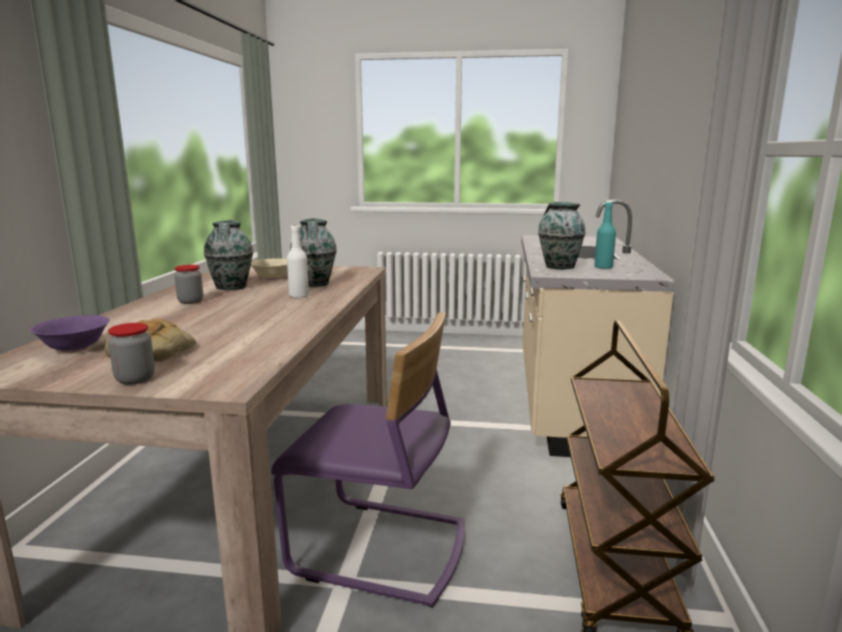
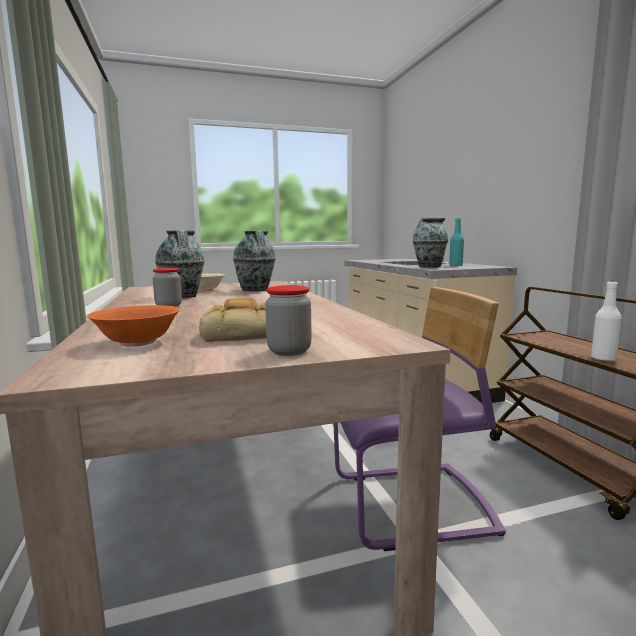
camera: 25 degrees left, 5 degrees down
(74, 348) = (138, 342): purple bowl -> orange bowl
(299, 296) = (264, 296): white bottle -> white bottle (603, 358)

